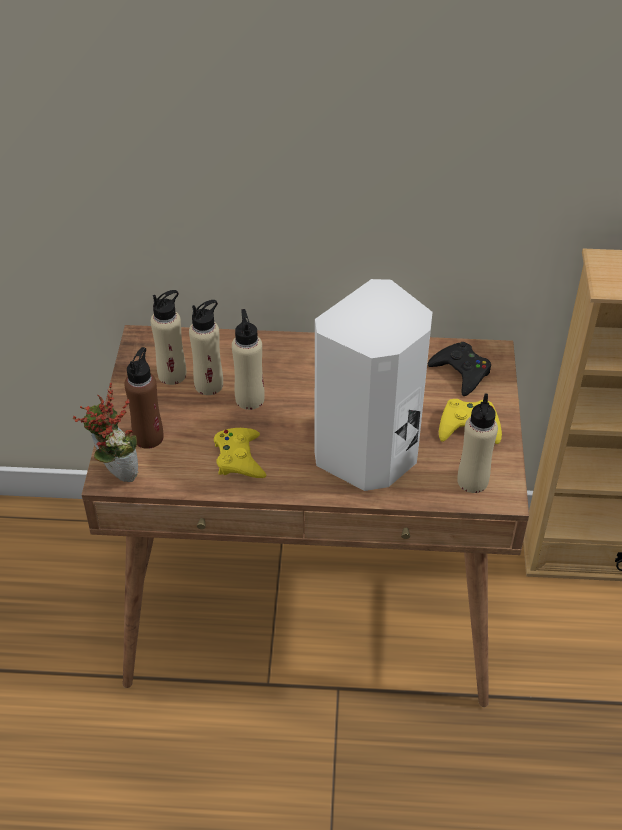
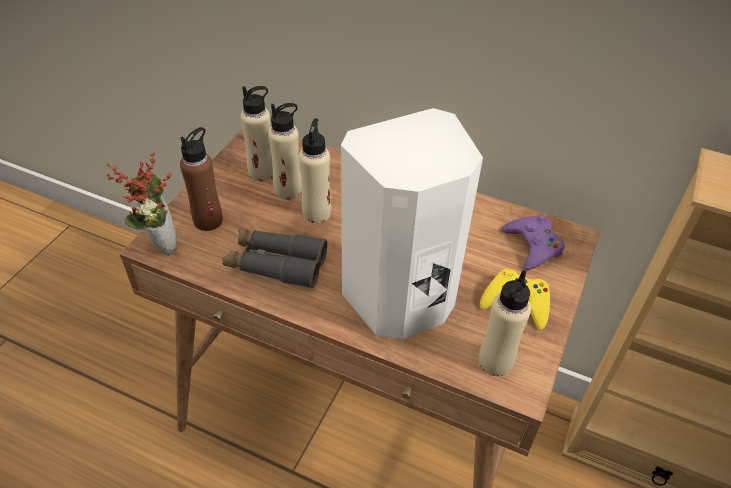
camera: 20 degrees right, 0 degrees up
(239, 458) = (276, 264): yellow game controller -> grey binoculars
(461, 372) = (532, 246): black game controller -> purple game controller

